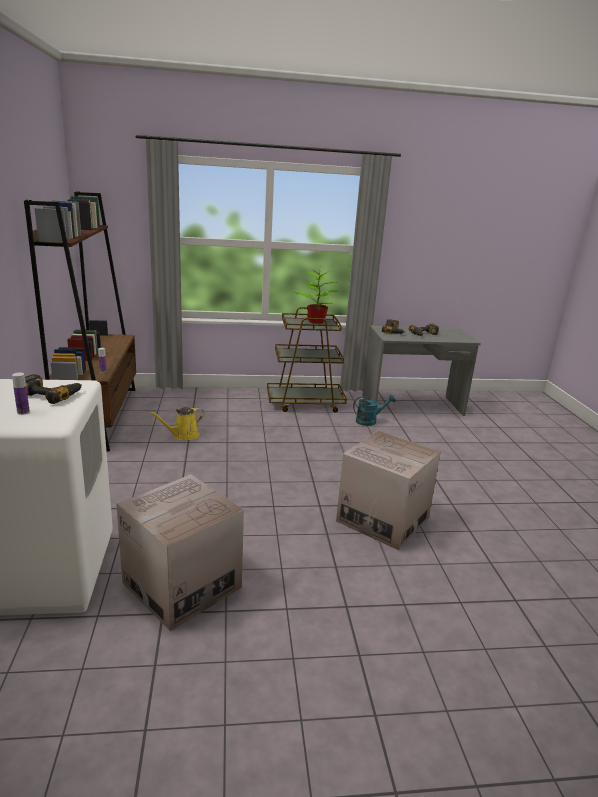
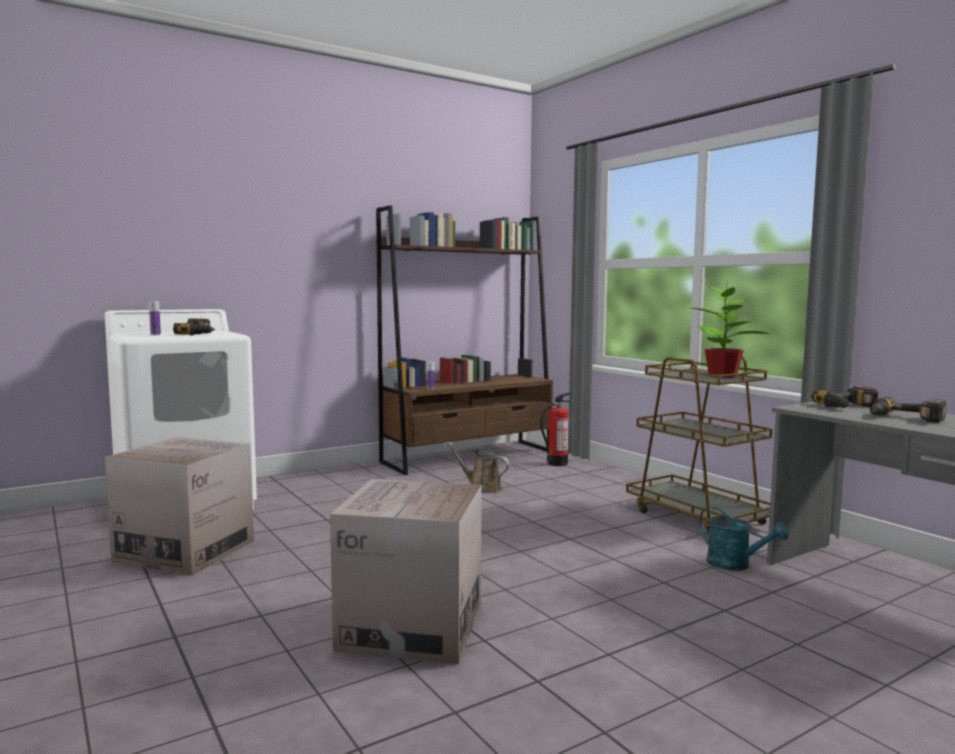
camera: 65 degrees right, 15 degrees down
(164, 398) = (557, 463): none -> fire extinguisher
(183, 435) = (482, 488): yellow watering can -> brown watering can

